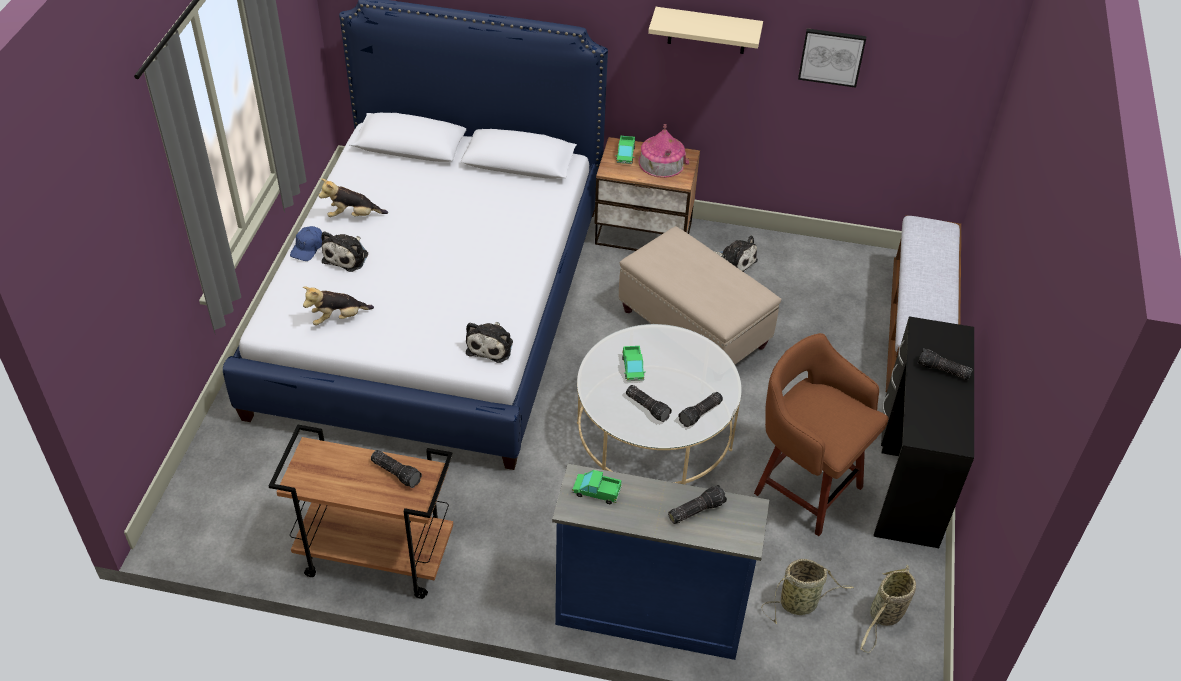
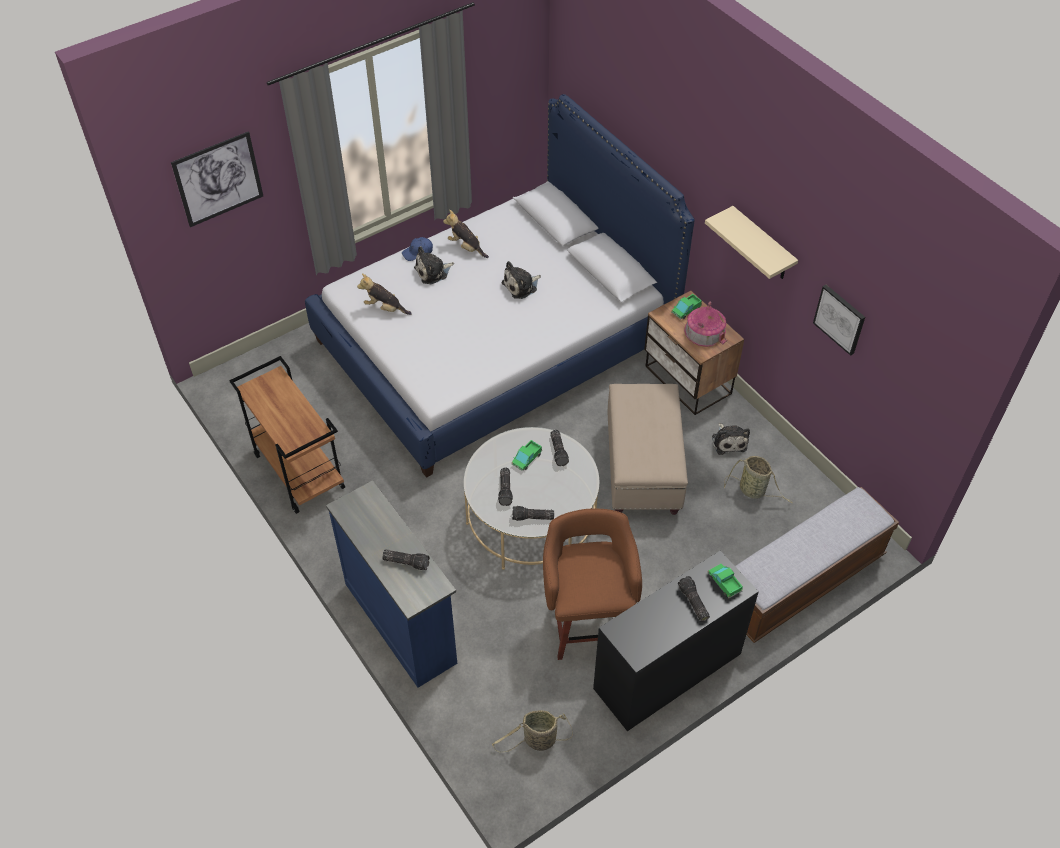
camera: 45 degrees right, 5 degrees up
(105, 244) = (218, 179): none -> picture
(397, 472) = (303, 421): flashlight -> flashlight (559, 451)
(491, 345) = (448, 383): plush toy -> plush toy (521, 286)
(596, 491) = (367, 508): toy truck -> toy truck (724, 583)
(801, 603) = (496, 689): basket -> basket (754, 491)

